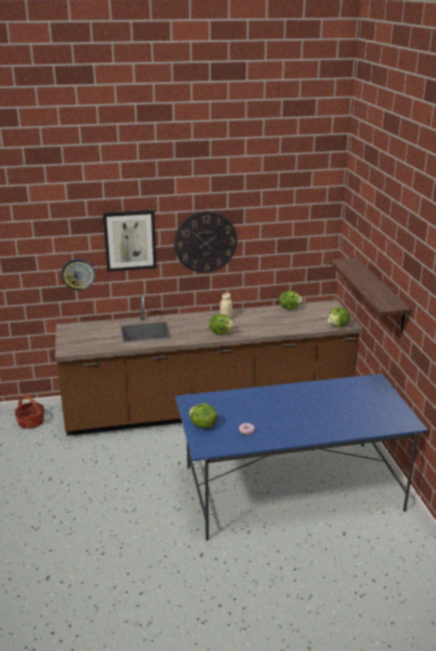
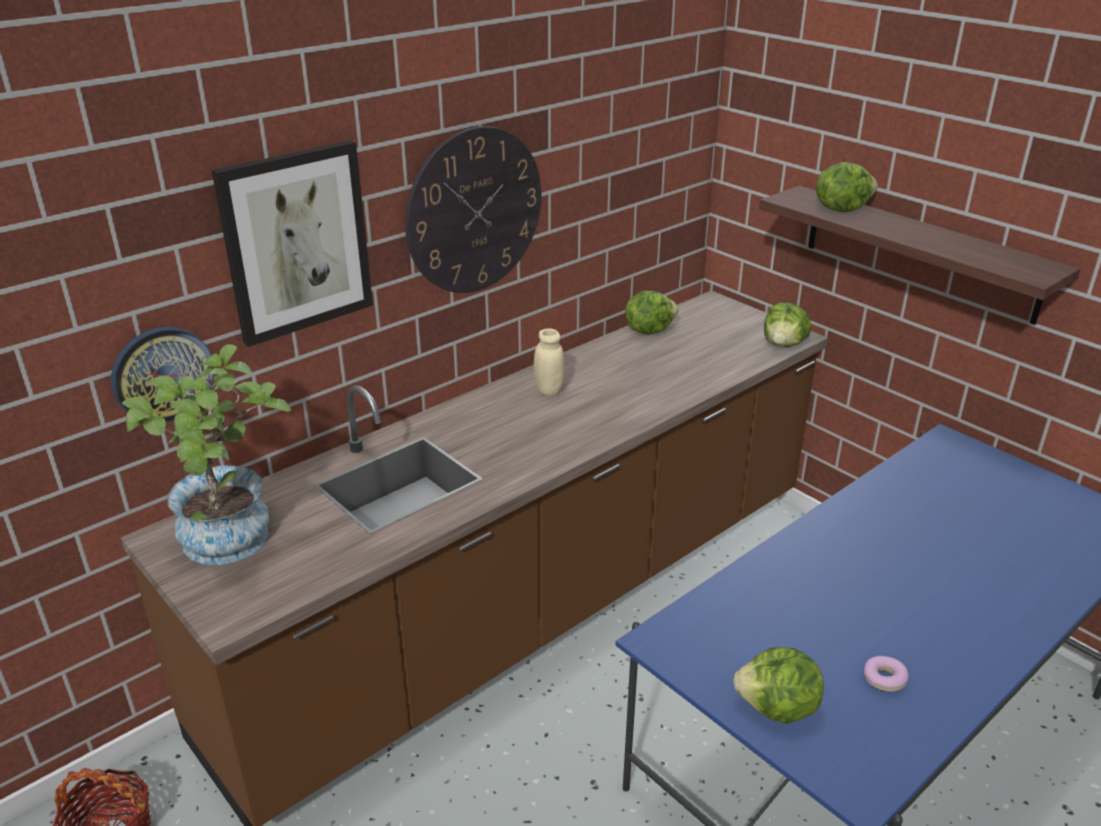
camera: 30 degrees left, 5 degrees up
(82, 334) = (231, 544): none -> potted plant
(221, 332) = (579, 429): lettuce -> lettuce (841, 209)

